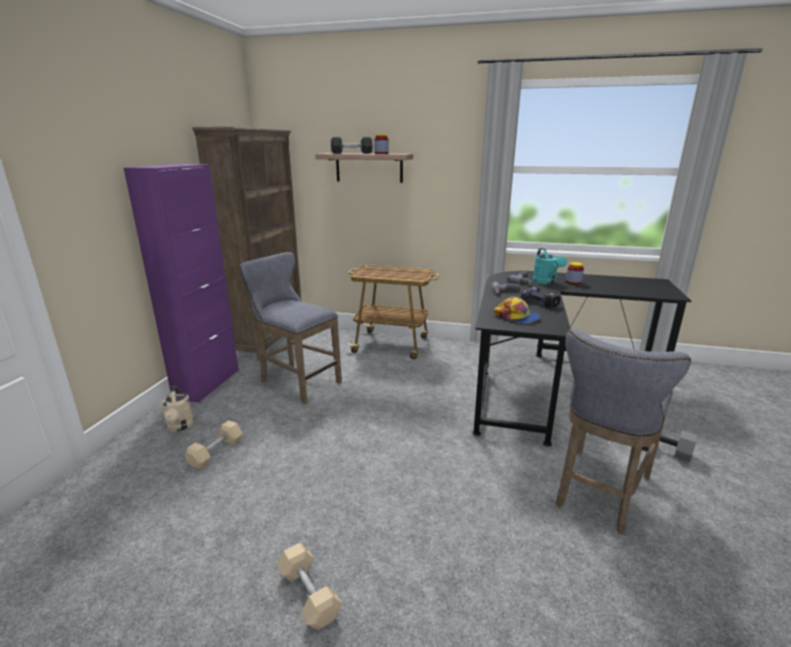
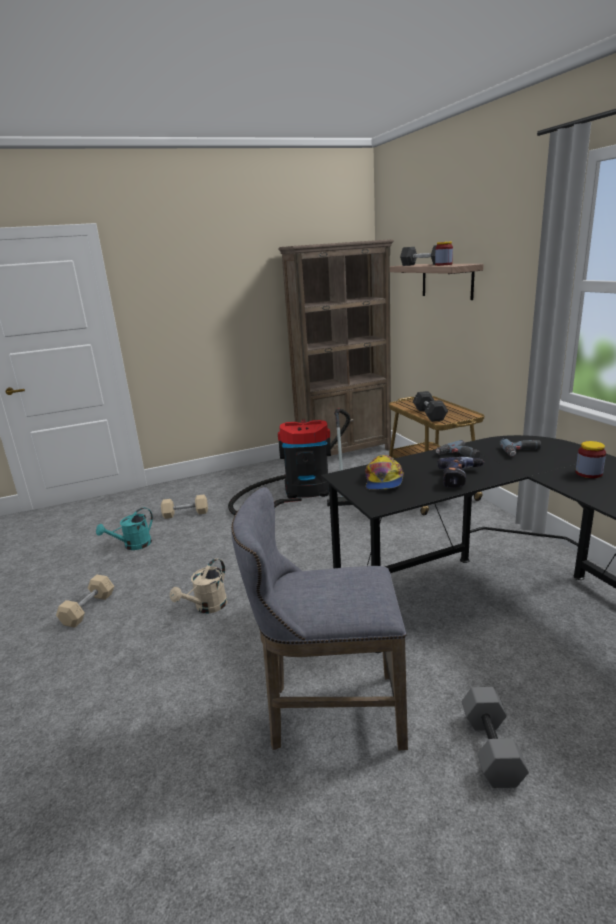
camera: 55 degrees right, 0 degrees up
(180, 426) = (198, 490): beige watering can -> beige watering can (207, 607)
(207, 384) = (254, 470): purple cabinet -> none
(296, 381) = (302, 491): grey stool -> vacuum cleaner
(401, 276) = (429, 414): none -> grey dumbbell
(546, 282) = (547, 462): turquoise watering can -> turquoise watering can (133, 546)

